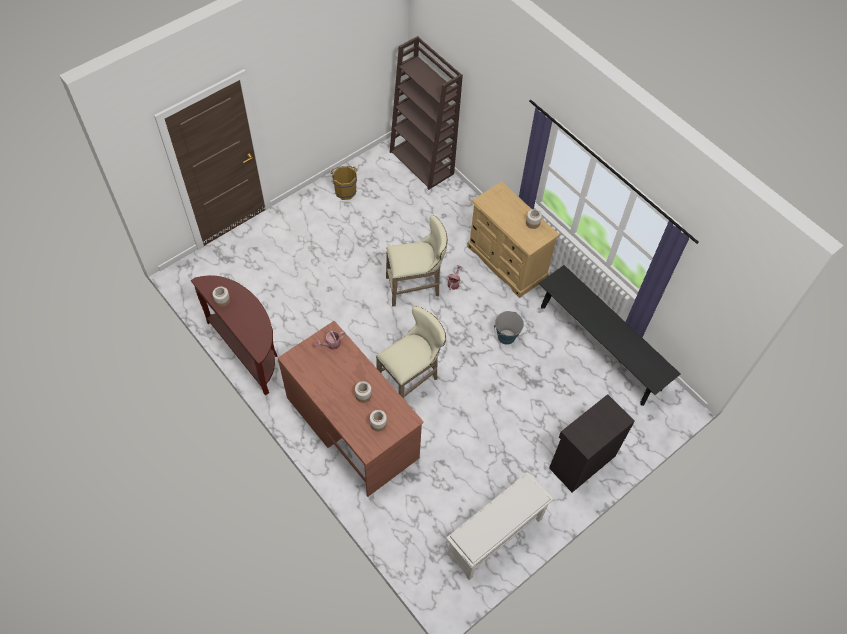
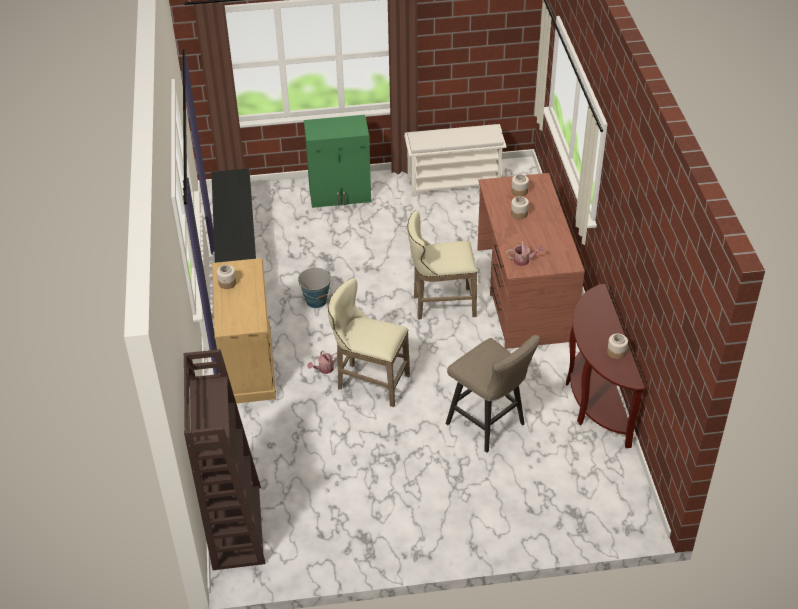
camera: 145 degrees left, 15 degrees down
(312, 293) = (490, 426): none -> beige stool
(345, 190) = (366, 535): brown bucket -> none
(581, 461) = (340, 195): black cabinet -> green cabinet

